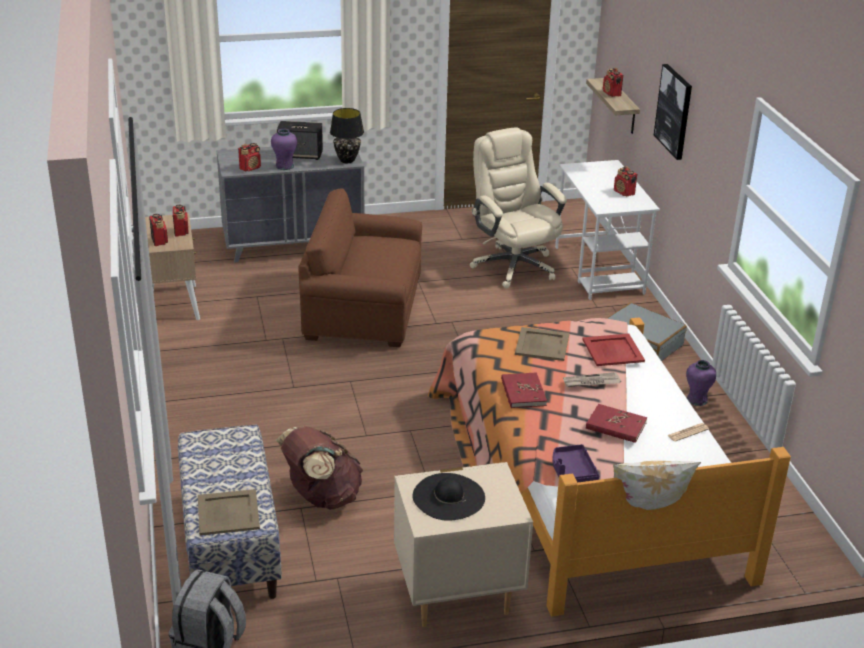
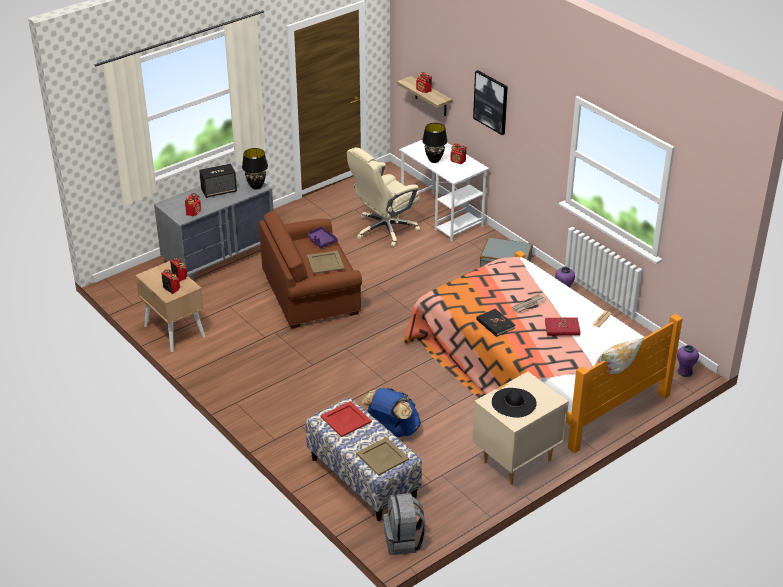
camera: 25 degrees left, 5 degrees up
(284, 166) = (216, 204): purple vase -> purple vase (684, 372)
(321, 497) = (392, 430): brown backpack -> blue backpack
(513, 266) = (384, 229): beige office chair -> beige office chair turned 75 degrees counterclockwise
(523, 392) = (495, 324): red book -> black book
(541, 344) = (481, 288): beige tray -> beige tray (325, 262)
(572, 471) = (558, 364): purple tray -> purple tray (321, 241)
(593, 185) = (434, 160): none -> black table lamp
(612, 350) = (525, 279): red tray -> red tray (345, 419)

